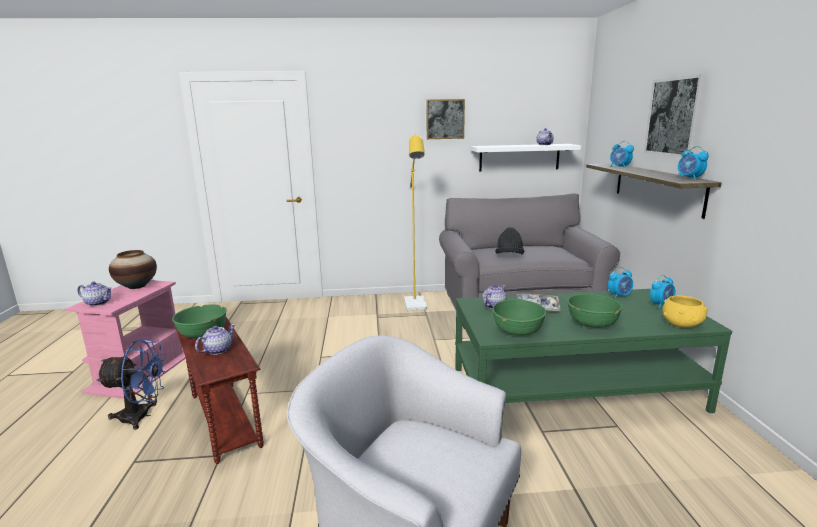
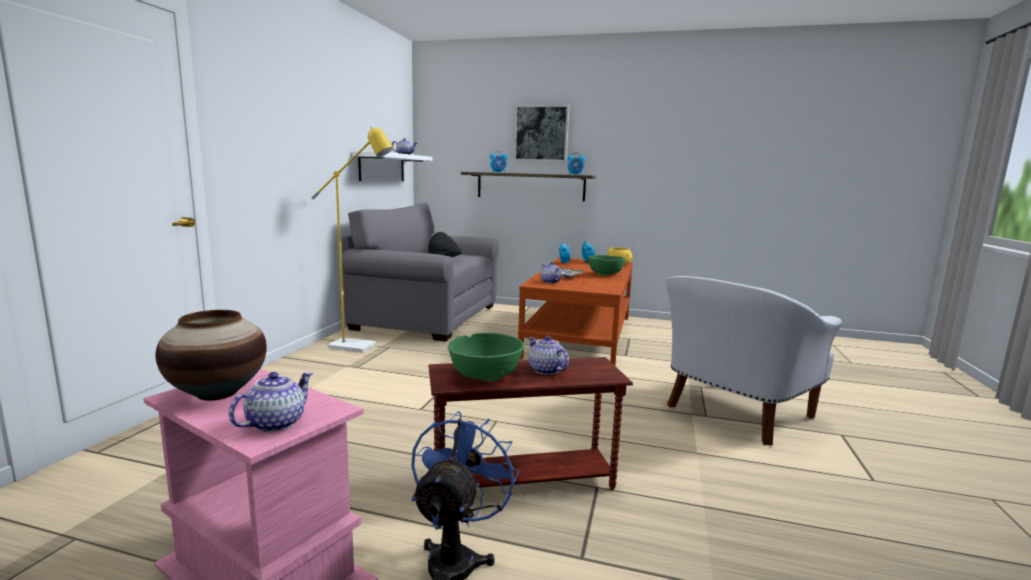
camera: 70 degrees left, 5 degrees down
(445, 119) = (332, 116): picture -> none
(517, 331) = (604, 285): green bowl -> none
(574, 389) = (580, 336): green coffee table -> brown coffee table

